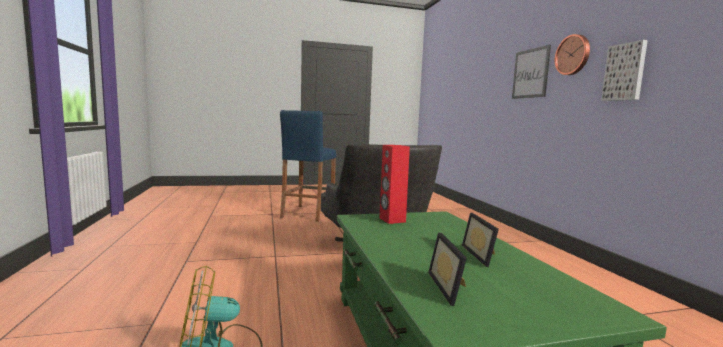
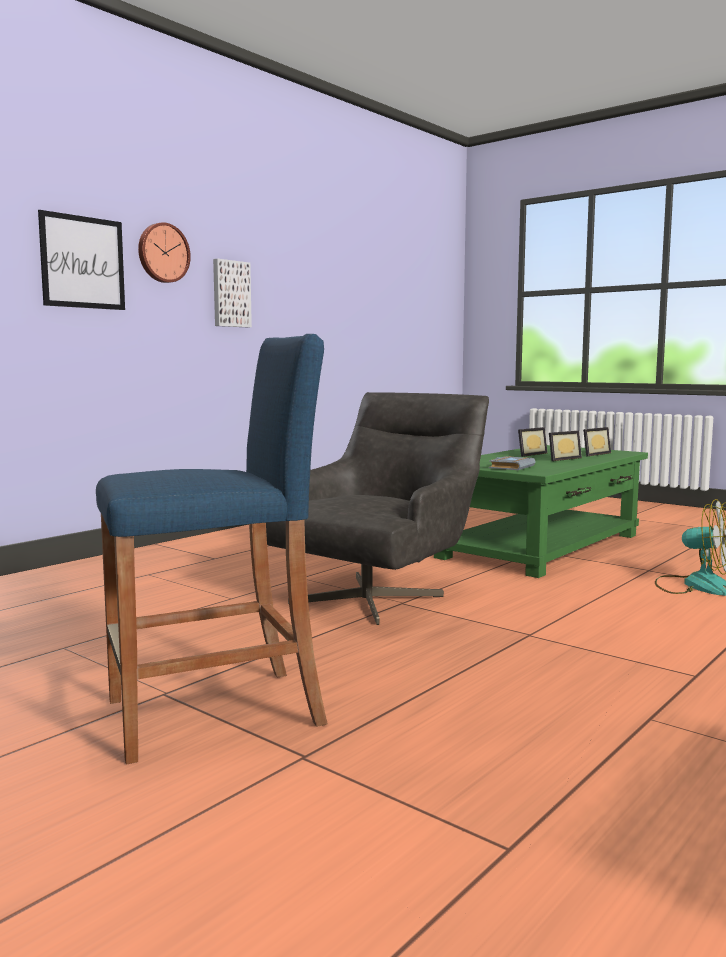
camera: 125 degrees left, 0 degrees up
(392, 220) = (510, 467): red speaker -> grey book
(422, 252) = (561, 459): none -> picture frame

